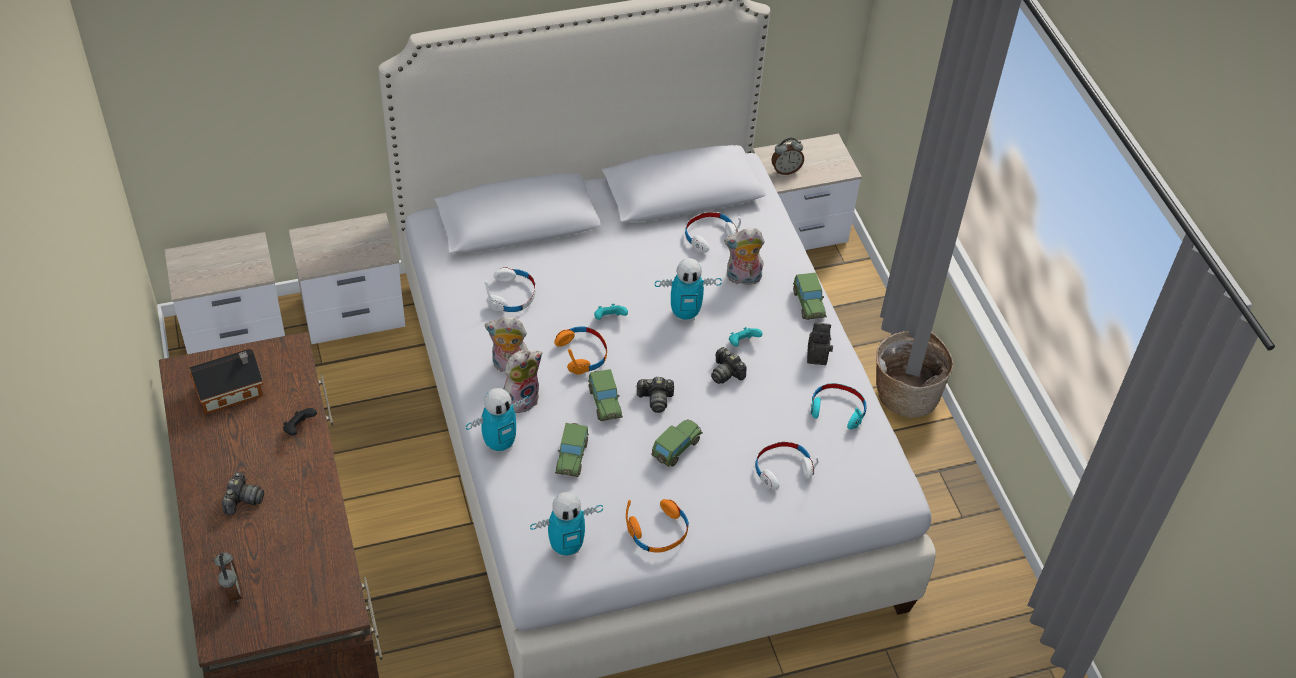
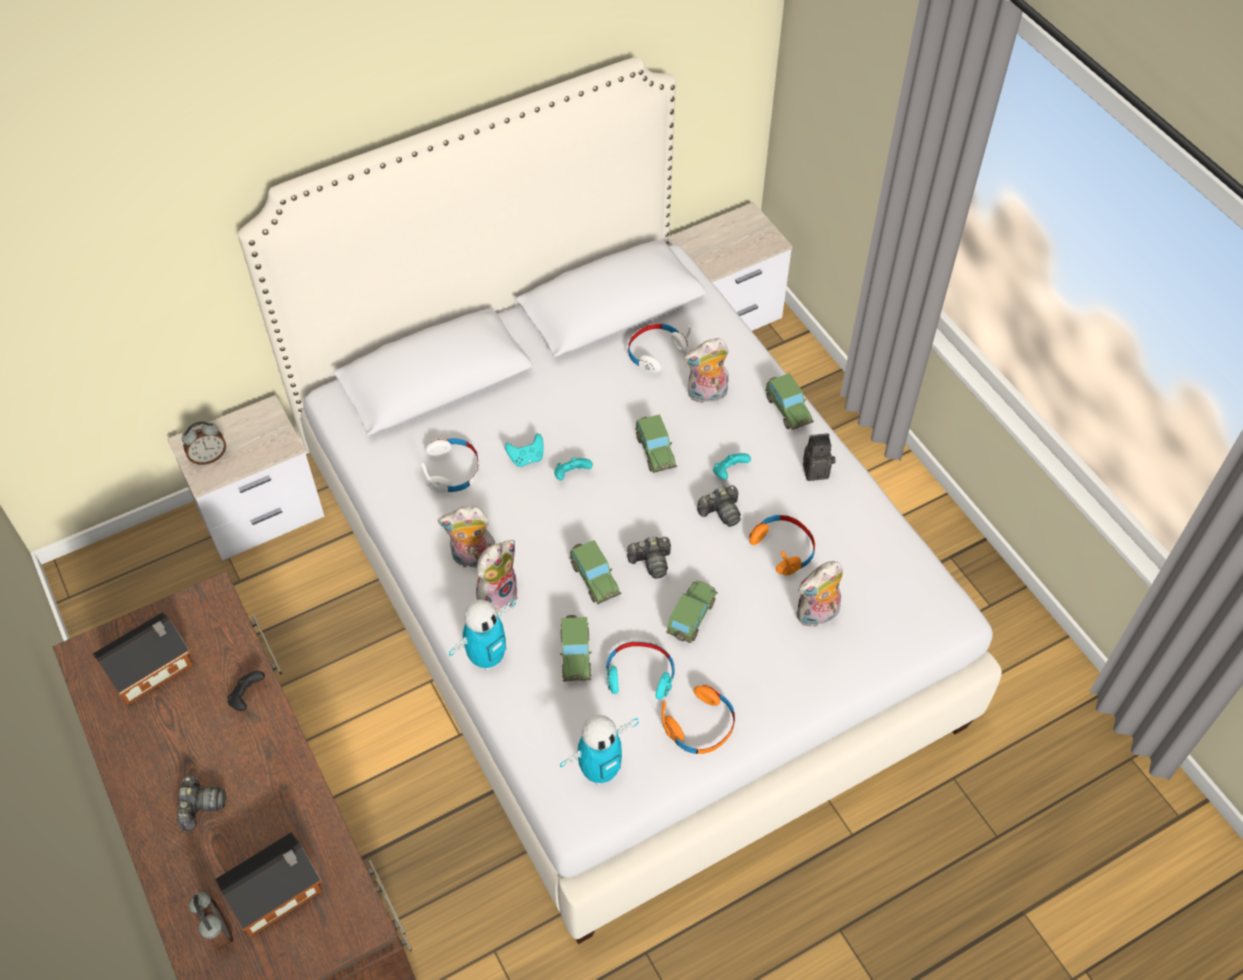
camera: 10 degrees left, 5 degrees up
(237, 332) = (132, 564): nightstand -> none
(286, 573) = (278, 891): none -> toy house
(576, 298) = (526, 458): none -> turquoise game controller
(582, 354) = (552, 525): orange headphones -> orange headphones (783, 548)
(685, 314) = (655, 451): toy robot -> toy car
(726, 373) = (721, 512): camera -> camera turned 60 degrees counterclockwise
(782, 469) = (817, 616): white headphones -> plush toy
(785, 170) = (709, 255): alarm clock -> alarm clock (209, 457)
(837, 410) = (856, 530): turquoise headphones -> turquoise headphones (640, 674)
(905, 394) = (890, 477): basket -> none

